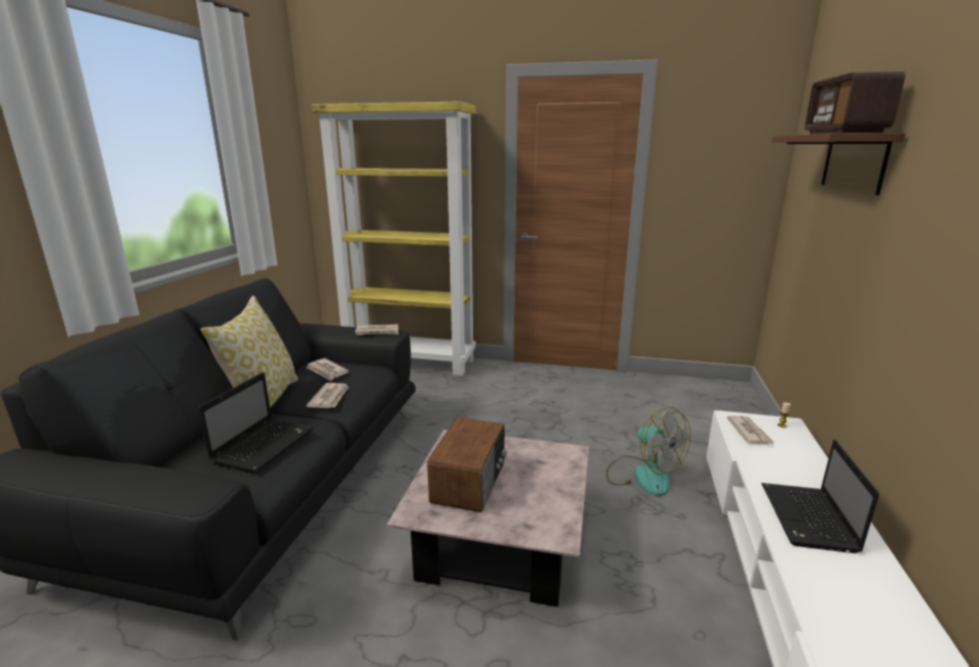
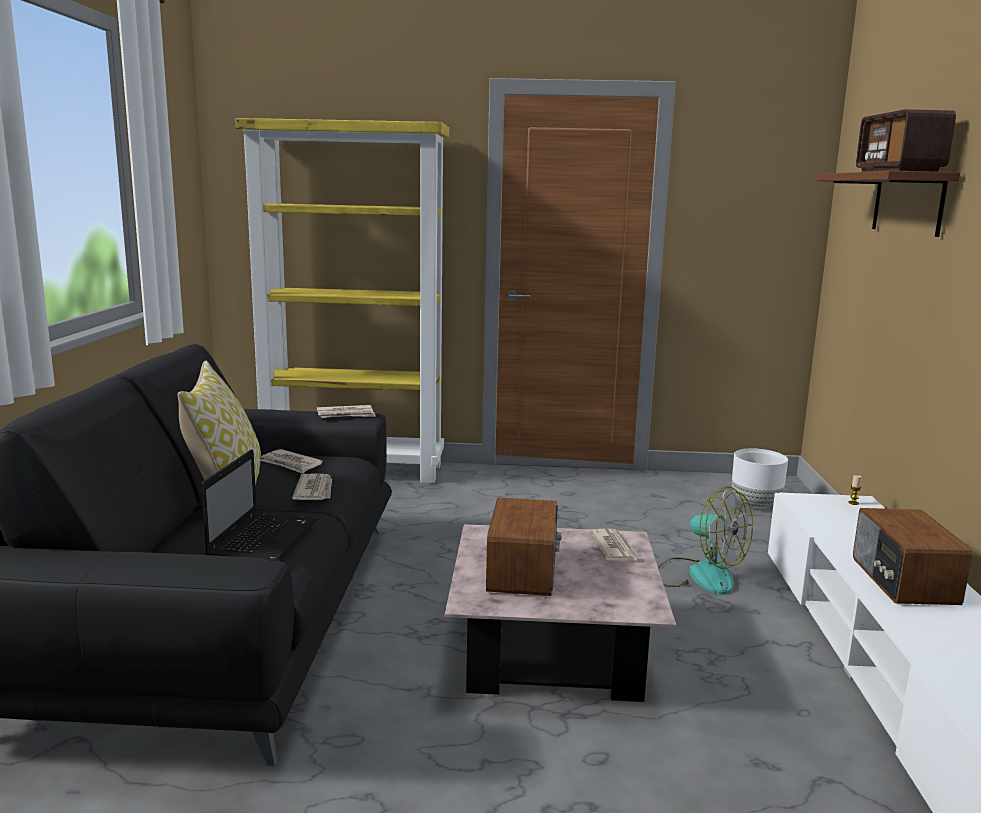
camera: 10 degrees left, 5 degrees down
(707, 408) = (754, 505): none -> white planter
(749, 432) = (820, 511): newspaper -> newspaper (613, 548)
(809, 519) = (902, 581): laptop -> radio

